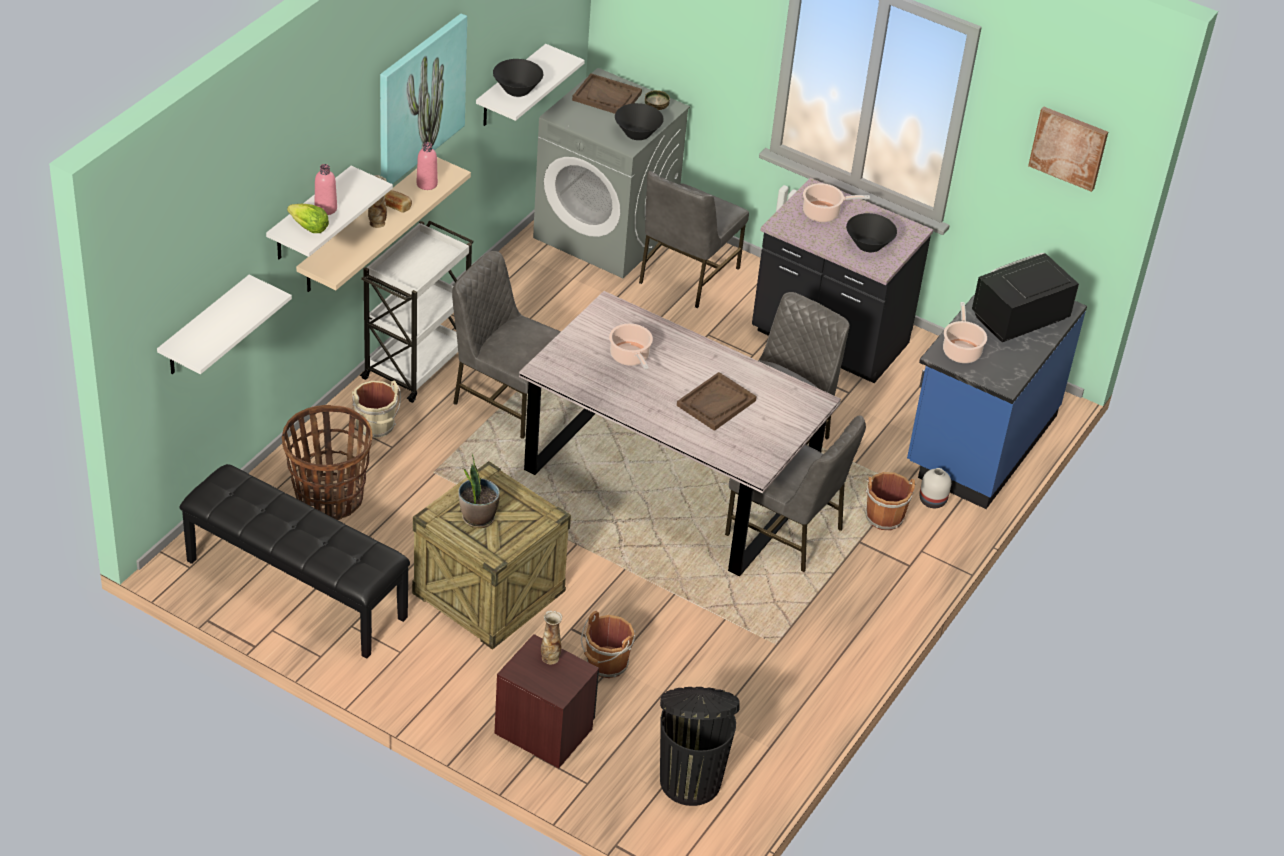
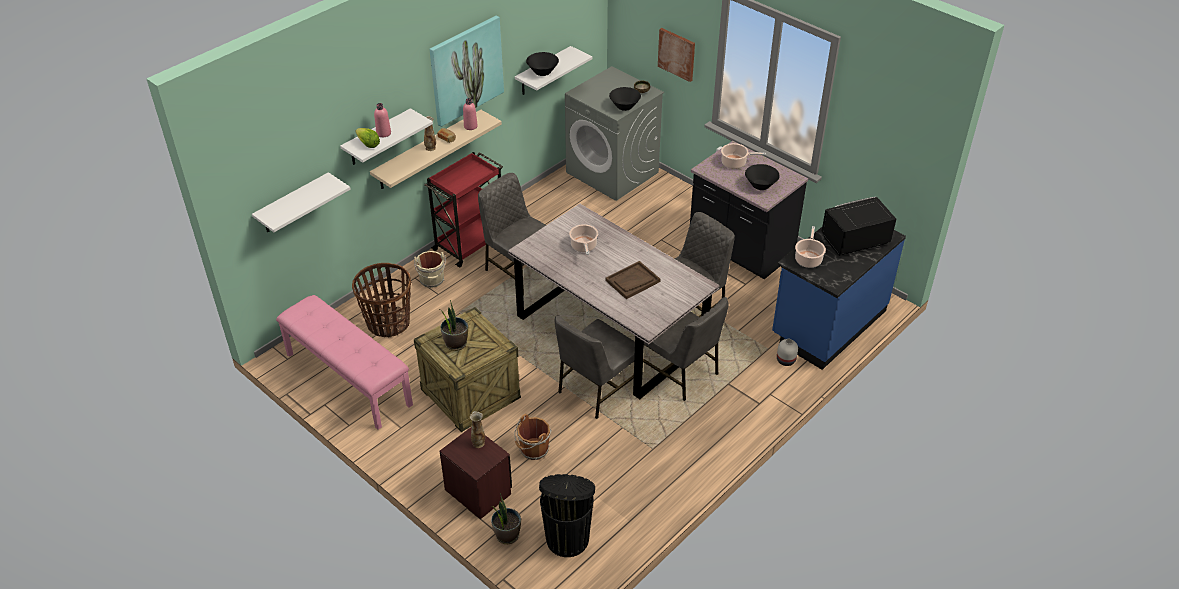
camera: 15 degrees right, 0 degrees up
(295, 589) = (347, 379): black bench -> pink bench
(417, 363) = (470, 243): white cart -> red cart
(603, 785) = (507, 535): none -> potted plant
(607, 97) = (612, 83): brown tray -> none
(686, 275) = (657, 202): grey chair -> grey chair (596, 389)
(883, 515) = (749, 367): brown bucket -> none
(1068, 147) = (897, 124): picture -> picture (677, 54)

